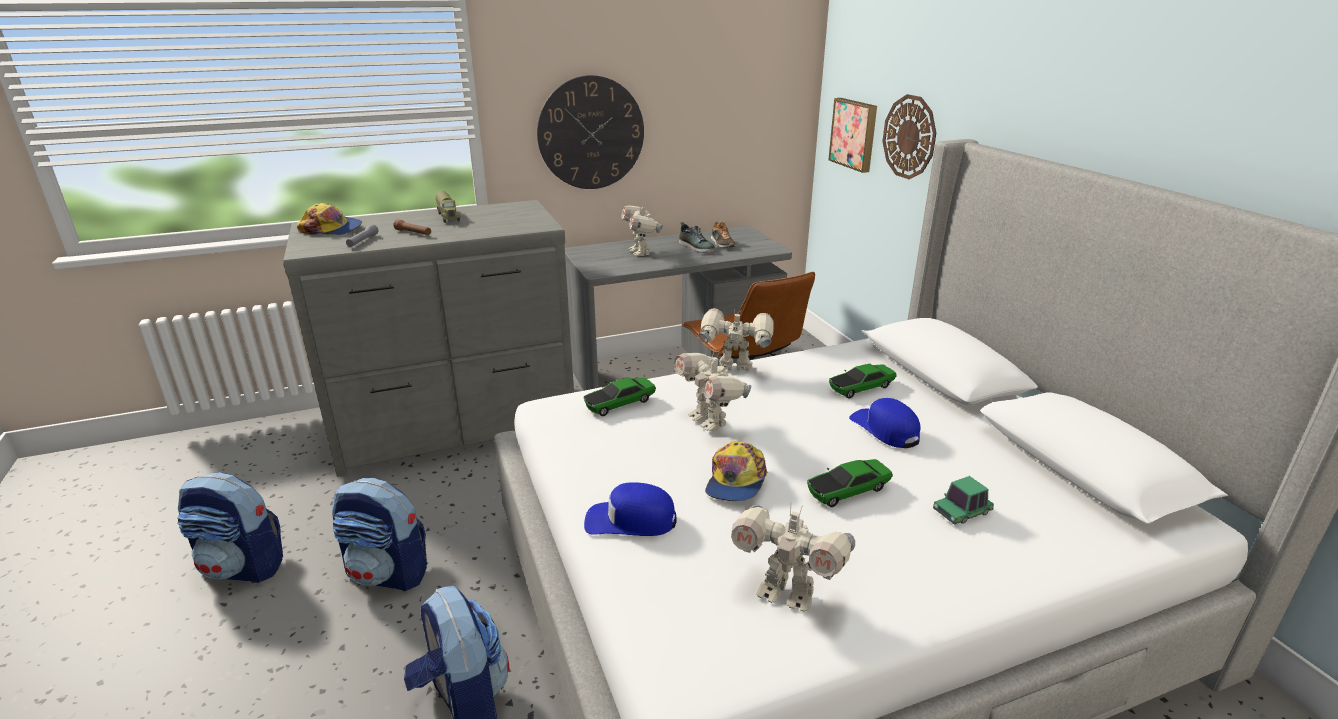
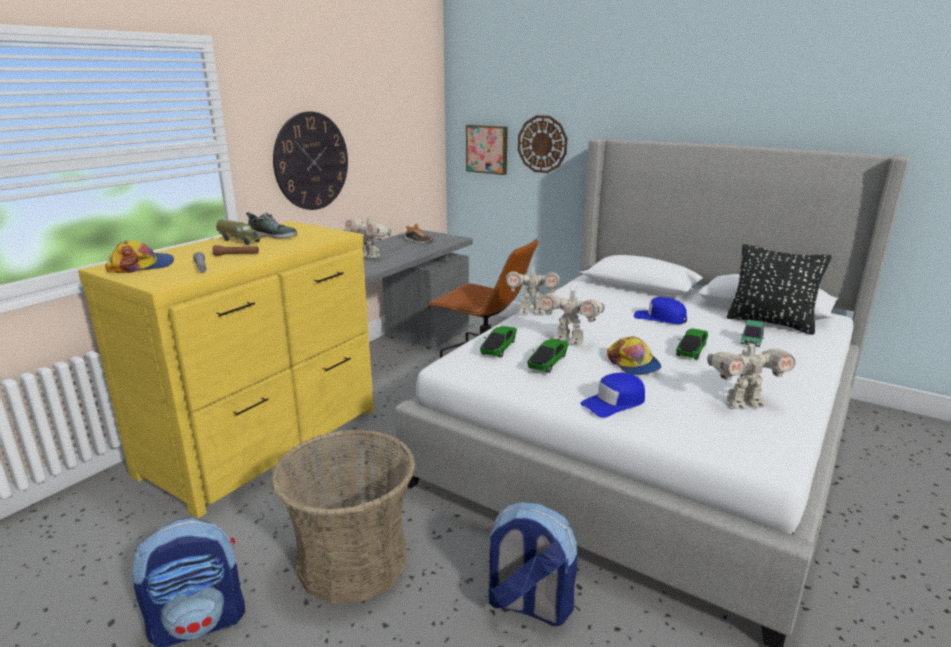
camera: 35 degrees left, 5 degrees down
(388, 573) = (353, 560): backpack -> basket
(457, 426) = (266, 441): grey dresser -> yellow dresser
(697, 247) = (404, 246): shoe -> shoe (273, 235)
(735, 368) = (531, 311): toy robot -> toy robot turned 150 degrees counterclockwise
(861, 387) = (615, 302): toy car -> toy car (548, 362)
(1051, 494) = (770, 323): none -> black pillow

